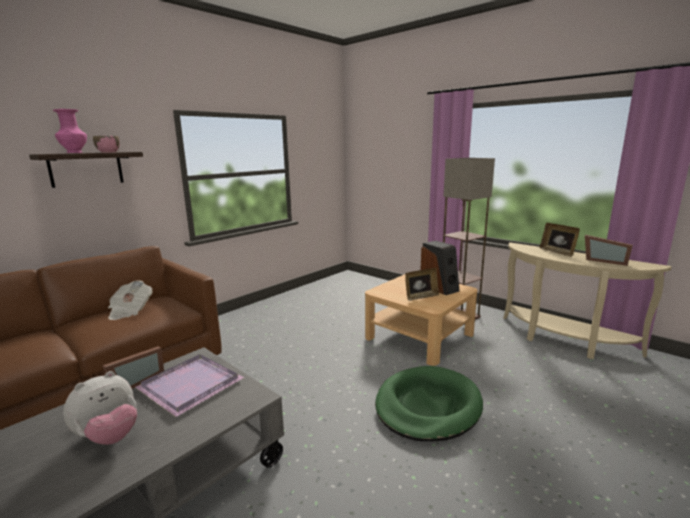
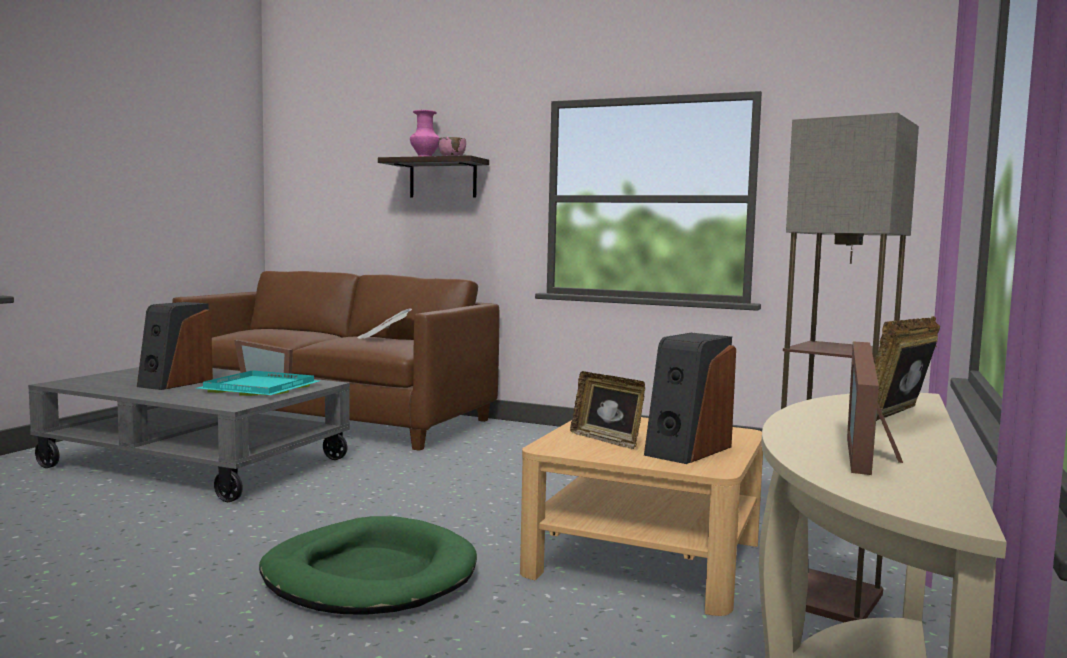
camera: 70 degrees right, 10 degrees down
(109, 436) = (175, 383): plush toy -> speaker
(191, 384) = (262, 388): purple tray -> turquoise tray

